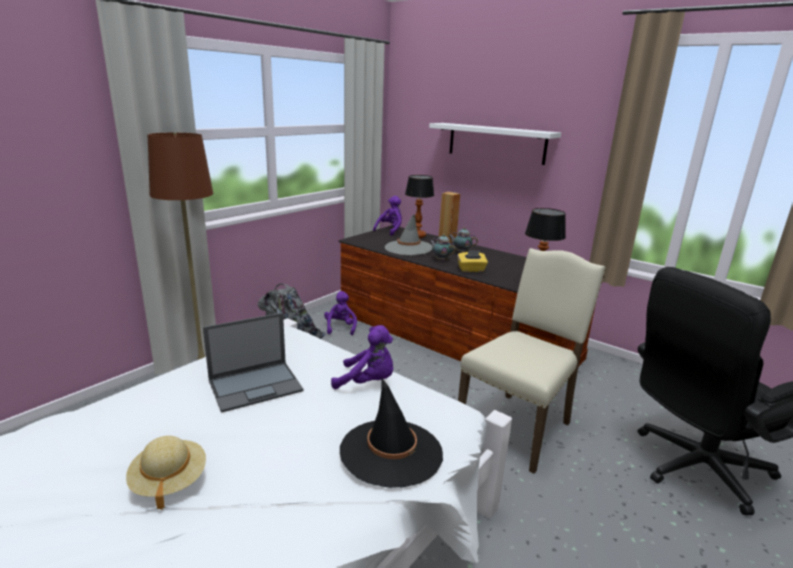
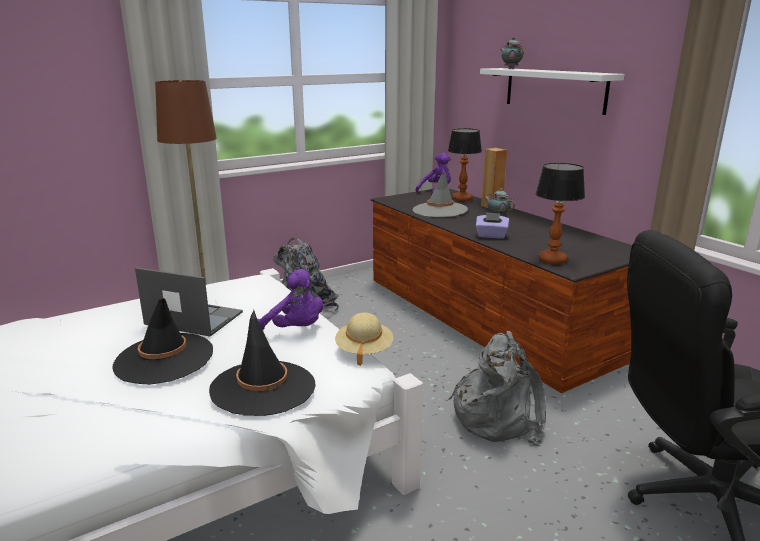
camera: 20 degrees right, 0 degrees up
(169, 481) = (66, 376): beige hat -> beige hat (364, 350)
(256, 385) = (193, 318): laptop -> laptop turned 150 degrees counterclockwise
(264, 438) = (164, 359): none -> black hat
(340, 327) = (364, 294): purple plush toy -> none
(441, 260) = (465, 224): teapot -> teapot (510, 69)
(471, 270) = (491, 236): yellow tissue box -> purple tissue box
(517, 427) = (497, 416): beige chair -> grey backpack

